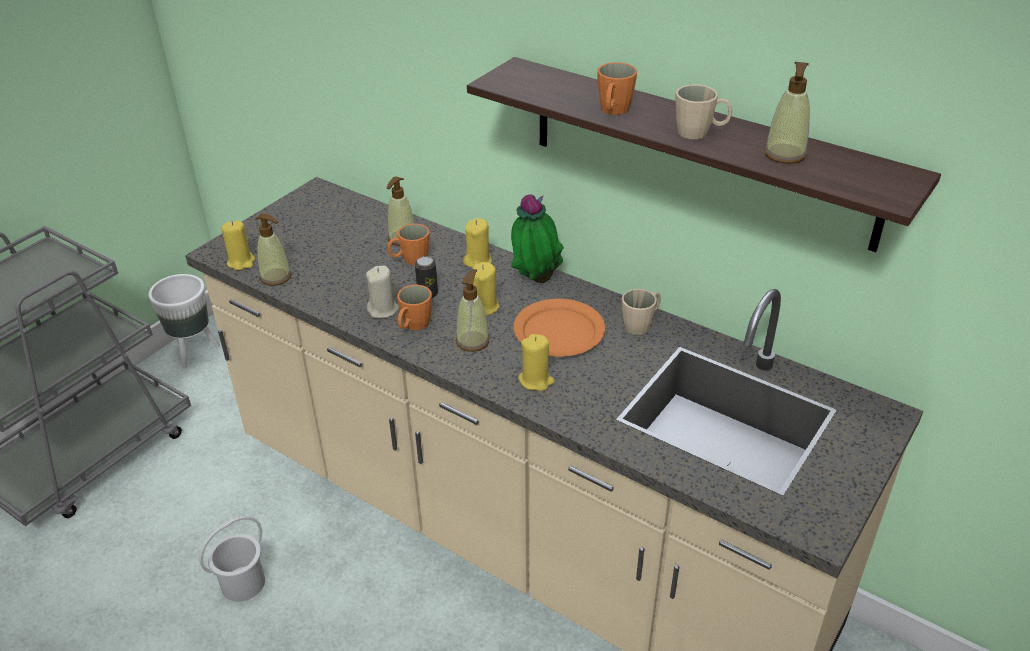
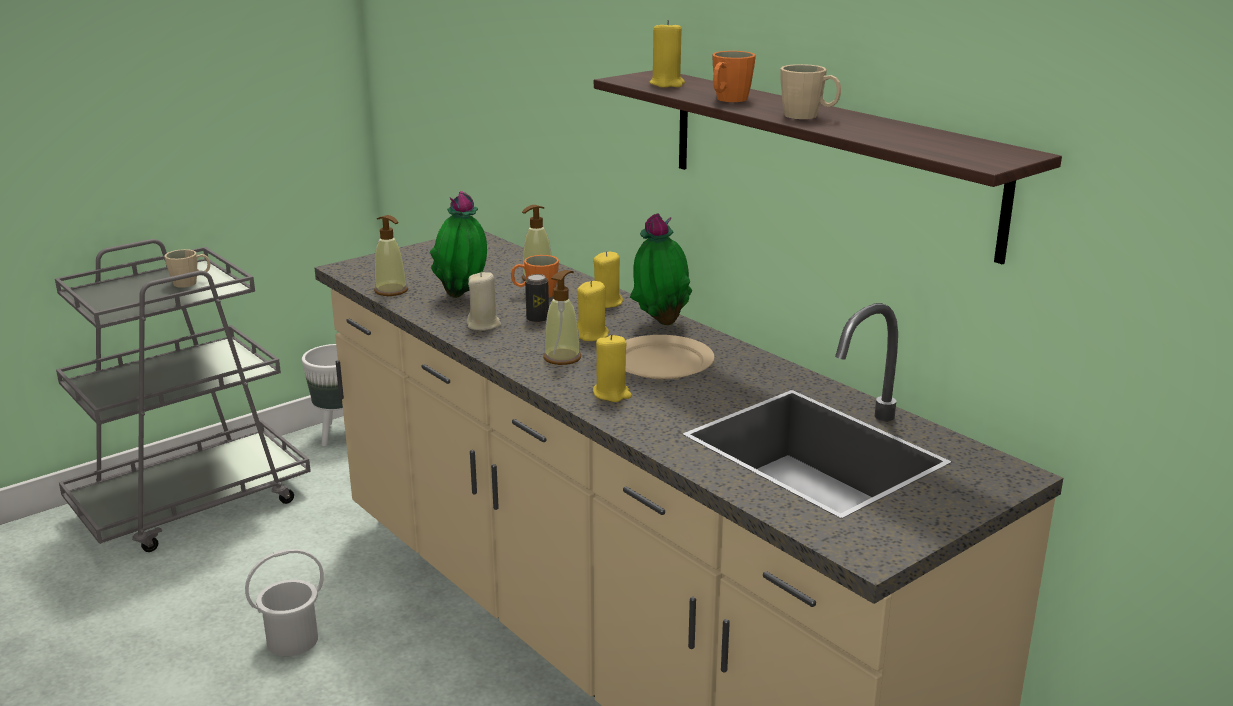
camera: 15 degrees right, 15 degrees down
(241, 262) = (365, 277): yellow candle -> yellow candle (667, 84)
(346, 275) = (463, 297): none -> potted plant
(413, 326) = (507, 340): orange mug -> none
(559, 331) = (661, 362): orange plate -> beige plate
(641, 324) = (758, 368): beige mug -> beige mug (191, 283)
(784, 155) = (889, 133): soap dispenser -> none

